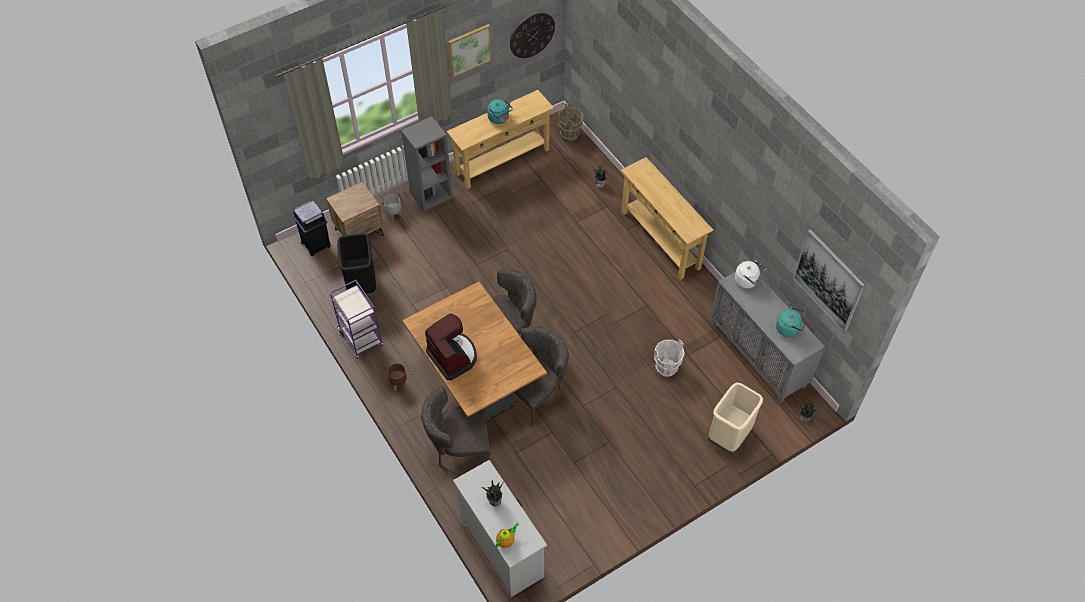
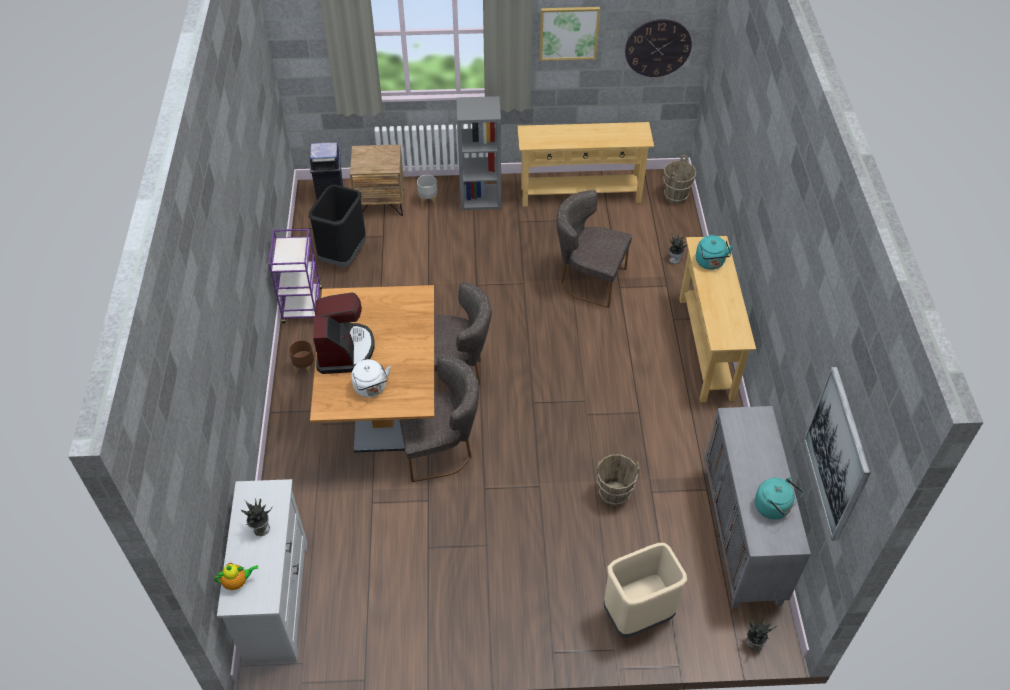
camera: 30 degrees right, 5 degrees down
(459, 450) = (313, 468): grey chair -> grey chair (588, 280)
(499, 119) = (584, 134): turquoise kettle -> turquoise kettle (710, 263)
(666, 368) = (614, 494): white bucket -> brown bucket
(747, 281) = (756, 425): white kettle -> white kettle (371, 388)

